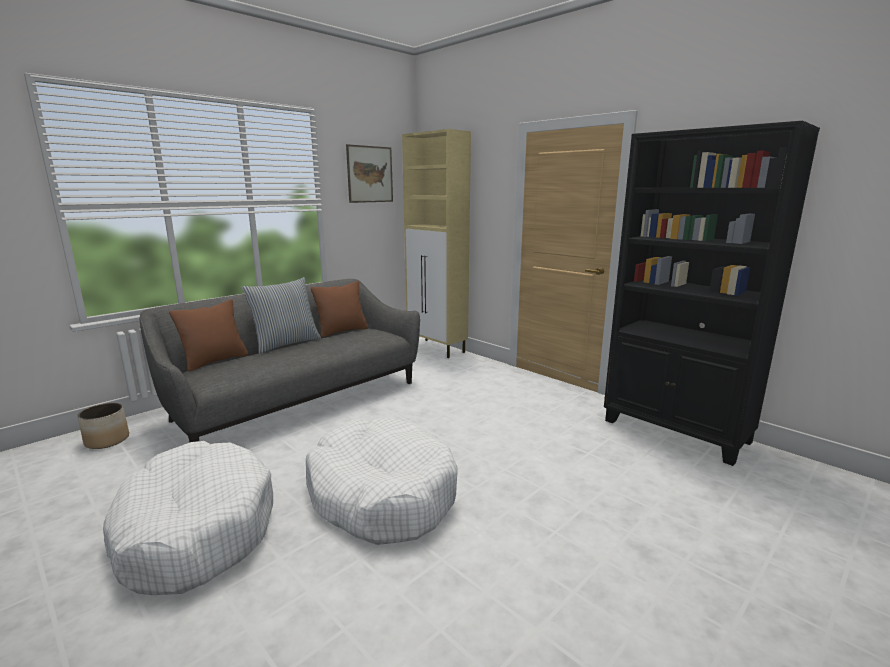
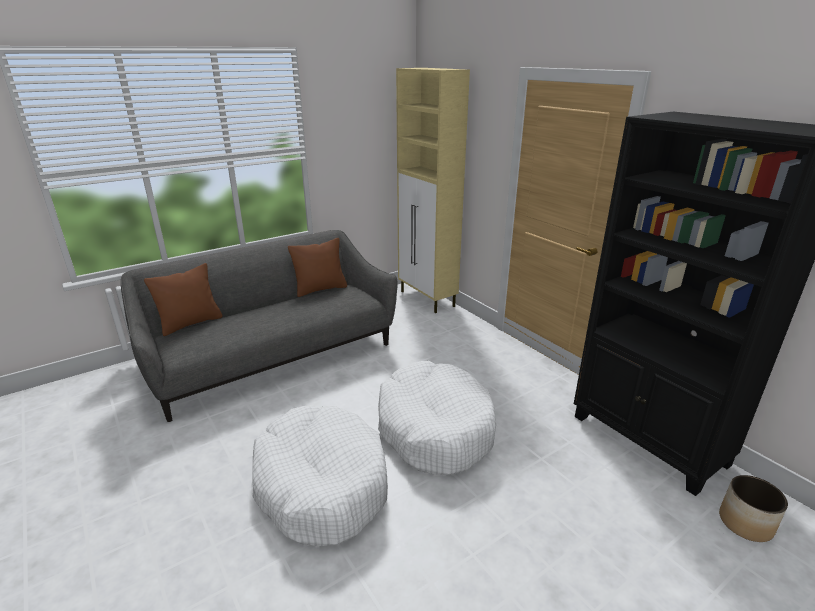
camera: 10 degrees right, 10 degrees up
(107, 440) = (100, 389): planter -> planter (745, 522)
(195, 530) = (150, 503): white dog bed -> white dog bed (434, 428)
(286, 344) = (261, 304): pillow -> none
(370, 174) = (360, 114): picture -> none

